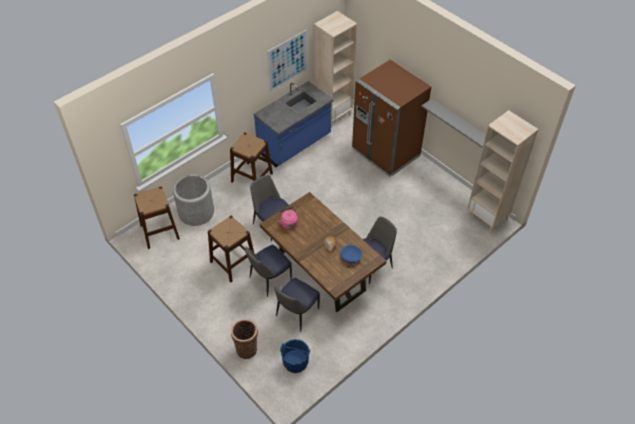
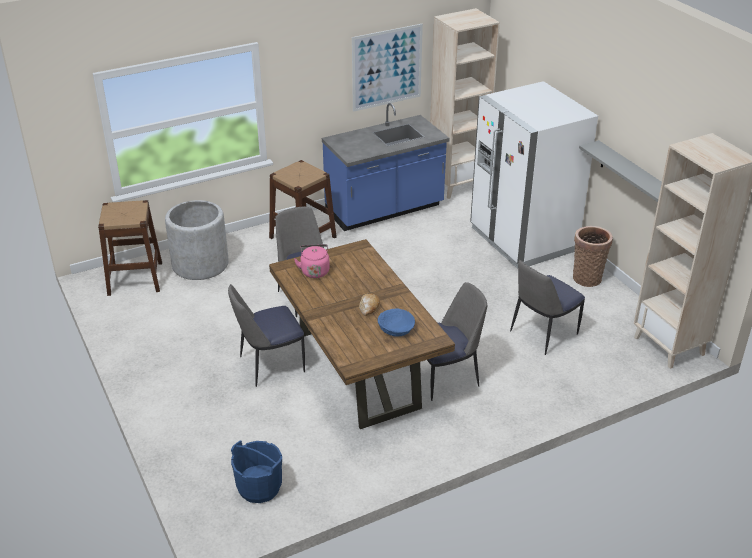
camera: 15 degrees right, 15 degrees down
(233, 262) = (224, 334): brown stool -> none
(246, 348) = (189, 450): basket -> basket (587, 277)
(296, 313) = (292, 419): chair -> chair (542, 334)
(385, 153) = (522, 239): brown fridge -> white fridge

